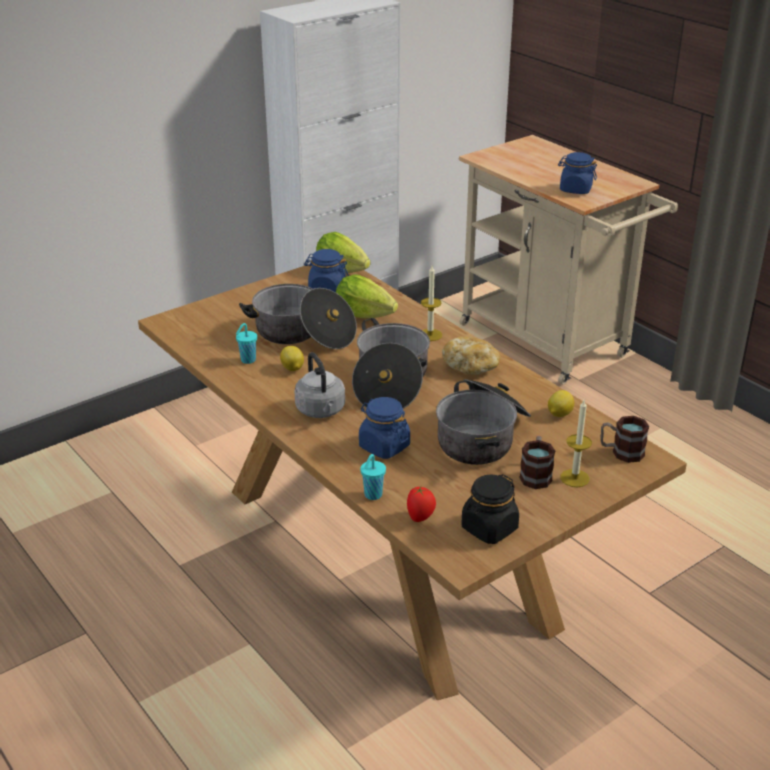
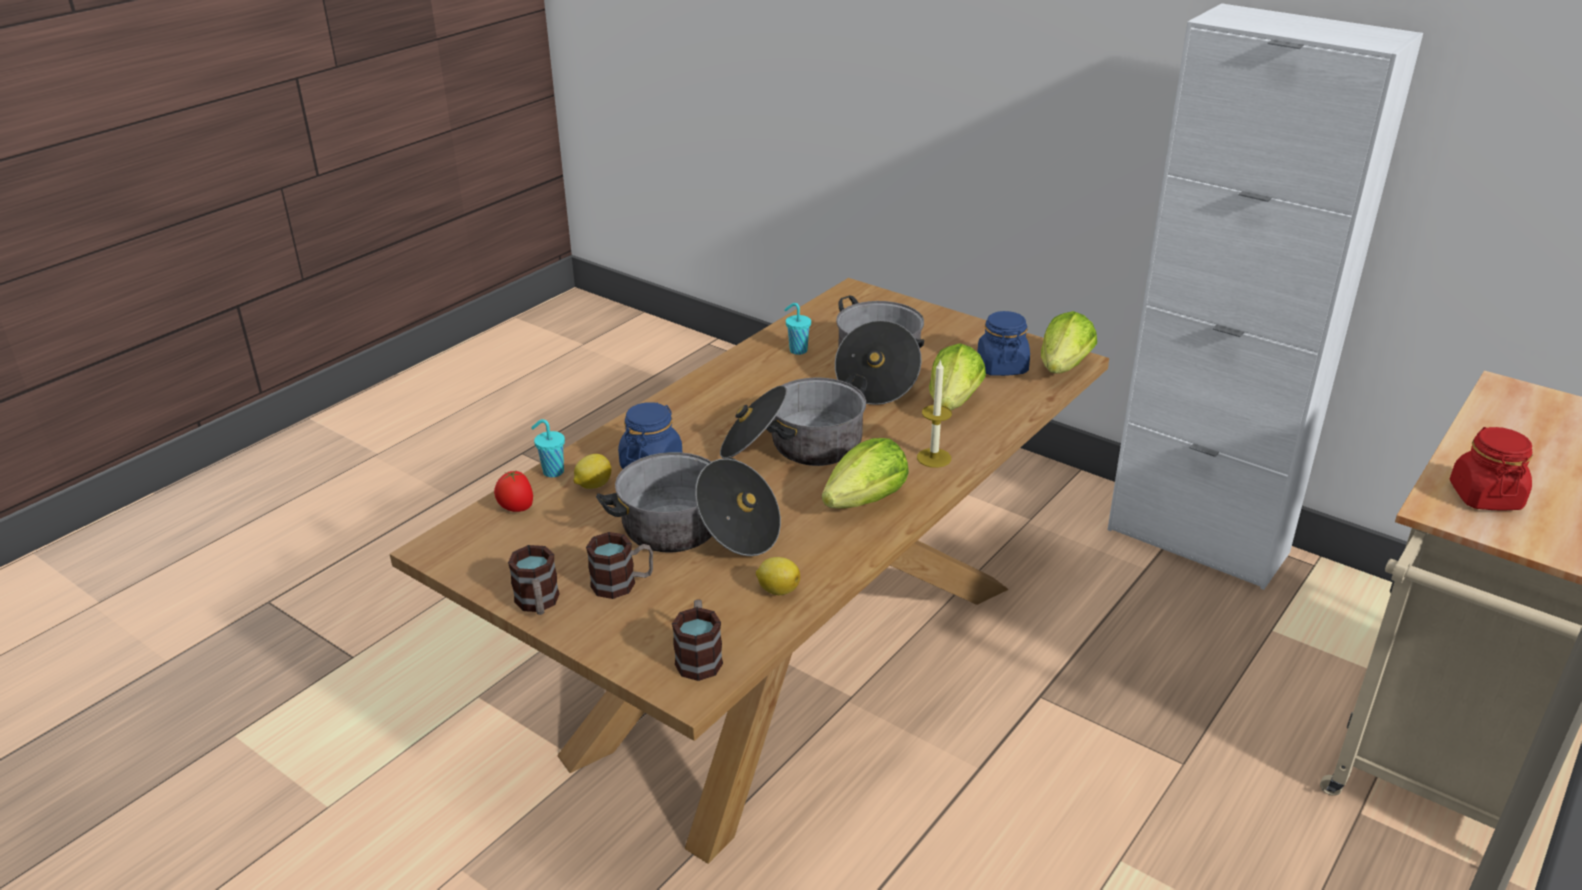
camera: 75 degrees right, 0 degrees up
(292, 368) = (794, 379): lemon -> lemon (593, 485)
(321, 411) = (711, 412): grey kettle -> none
(471, 367) = (866, 501): bread -> lettuce
(489, 529) = (501, 560): black jar -> none
(550, 514) = (538, 604): none -> mug
(574, 478) = (623, 618): candle -> none
(575, 189) = (1484, 496): blue jar -> red jar

